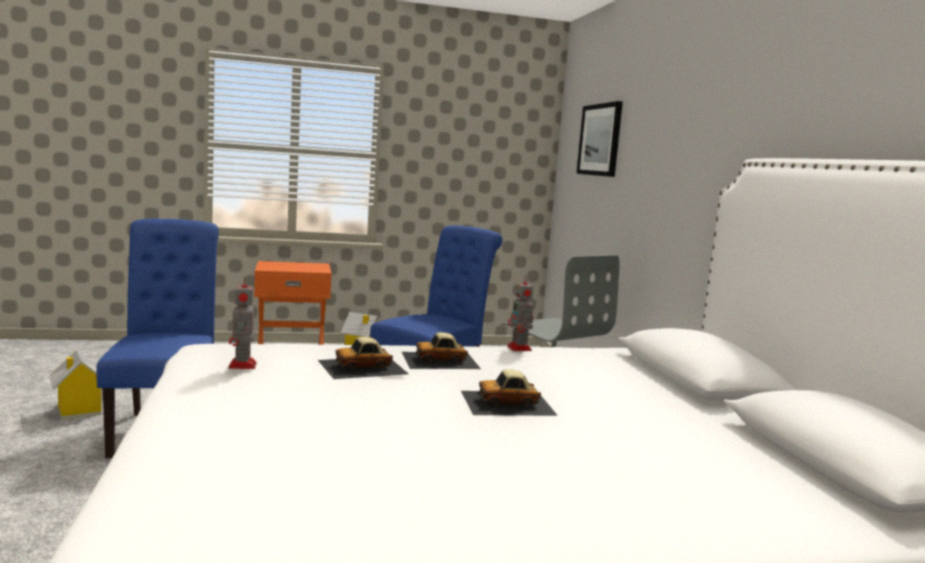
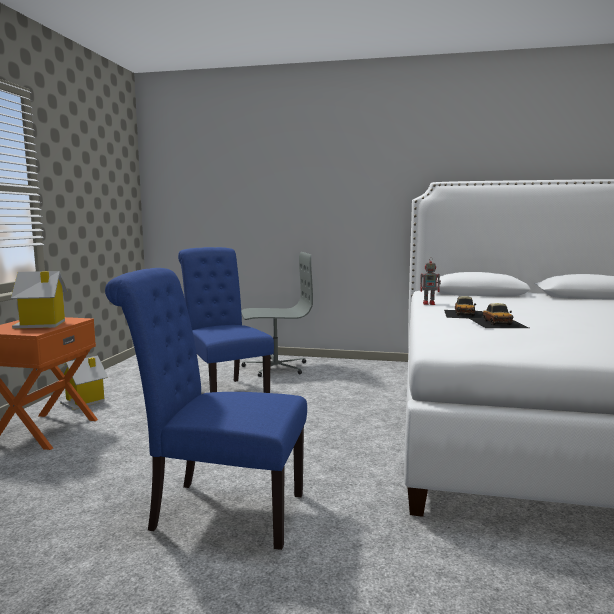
camera: 65 degrees left, 0 degrees up
(78, 411) = (94, 576): toy house -> toy house (42, 324)
(242, 366) = (509, 341): toy robot -> none
(508, 403) = (547, 313): toy car -> none
(600, 140) = (224, 173): picture -> none

